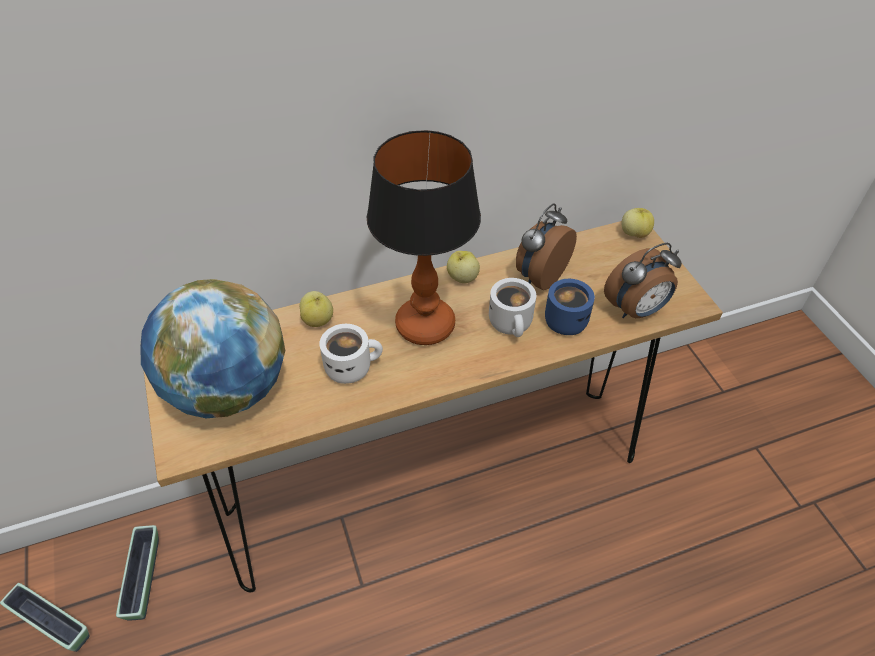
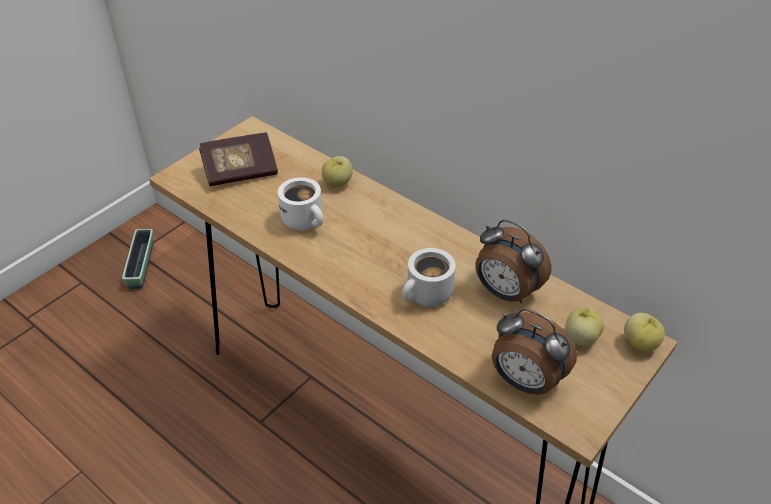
camera: 60 degrees right, 5 degrees down
(144, 578) = (195, 290): planter -> none
(228, 389) = (240, 172): globe -> book
(424, 324) = (381, 242): table lamp -> none
(462, 278) = (456, 243): apple -> apple (580, 338)
(539, 276) = (505, 292): alarm clock -> alarm clock turned 150 degrees counterclockwise
(564, 318) = (465, 330): blue mug -> none

